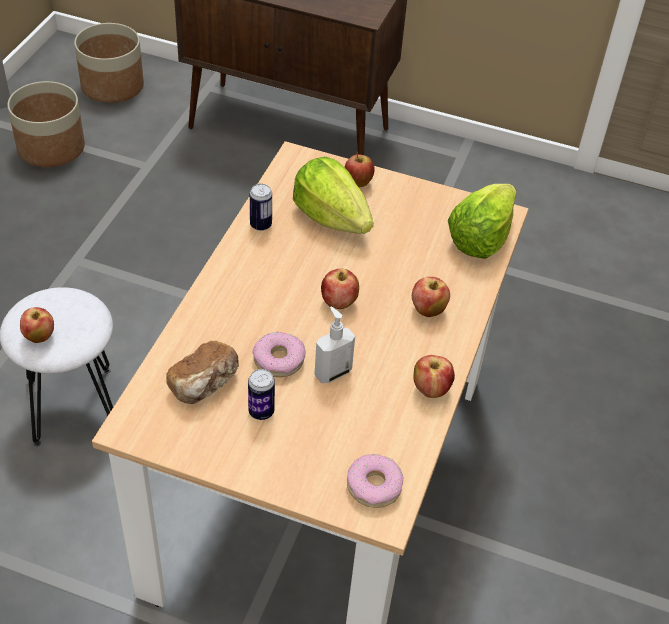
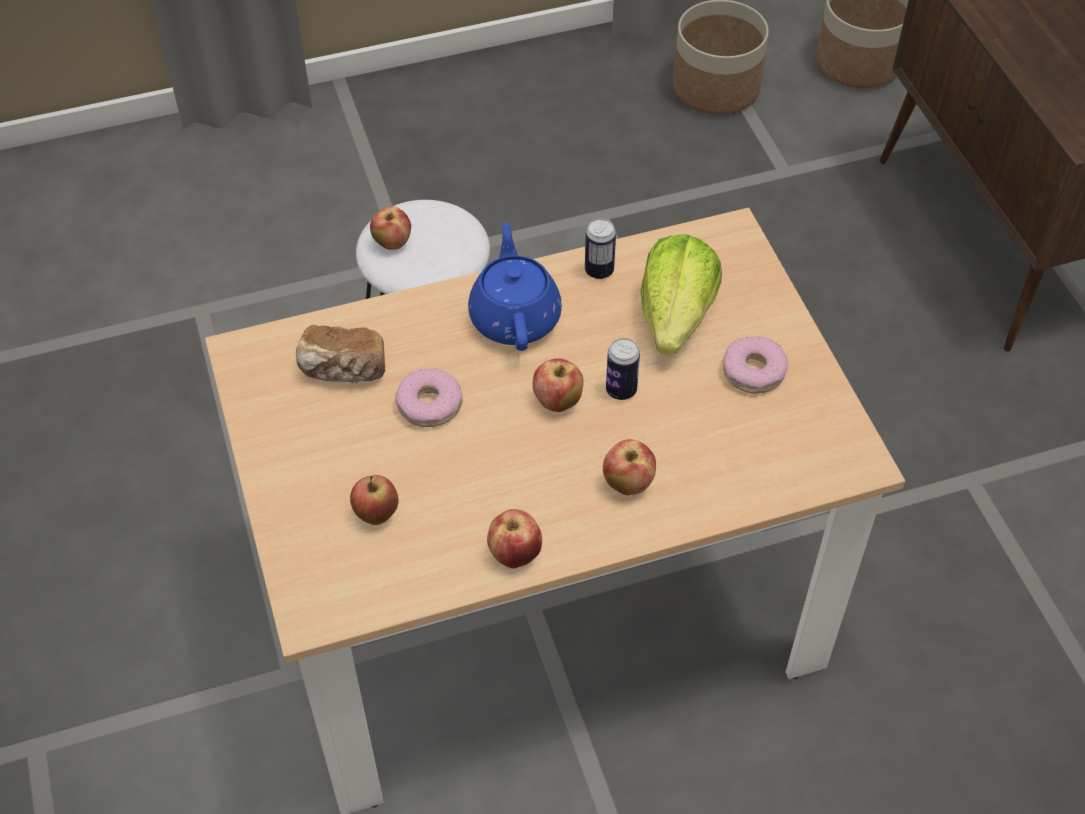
camera: 55 degrees right, 5 degrees up
(253, 280) = (515, 316): none -> blue teapot
(261, 412) = (350, 434): can -> can (621, 390)
(332, 372) = (455, 457): soap dispenser -> none
(358, 183) = (755, 306): apple -> apple (376, 515)
(373, 486) = (339, 582): donut -> donut (753, 371)
(480, 238) = (796, 464): lettuce -> none

